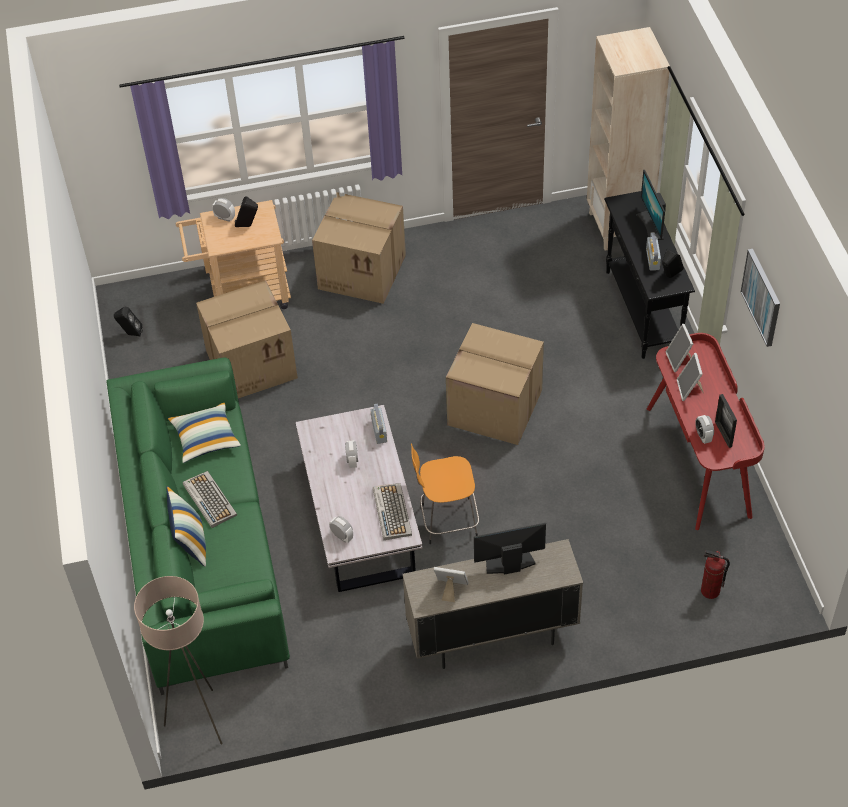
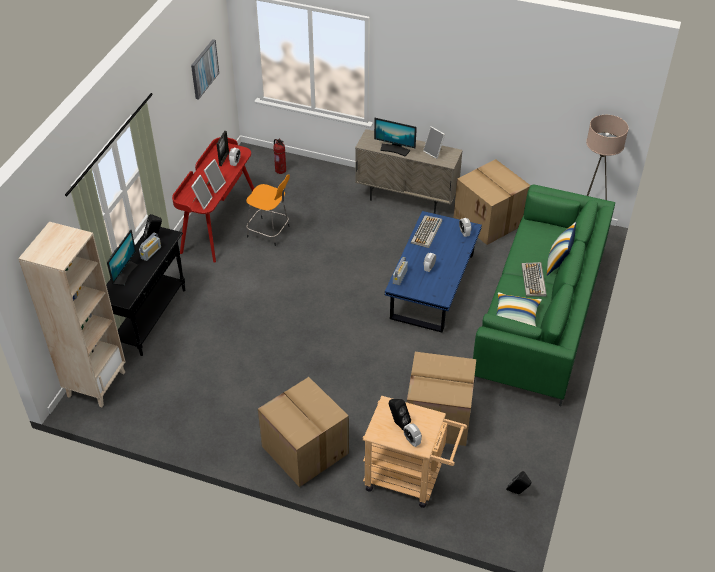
camera: 150 degrees left, 5 degrees down
(360, 515) = (432, 286): white coffee table -> blue coffee table
(447, 521) = (384, 260): orange stool -> orange stool (269, 232)
(493, 408) = (302, 306): cardboard box -> cardboard box (490, 221)
(762, 297) = (163, 121): picture -> picture (204, 69)

